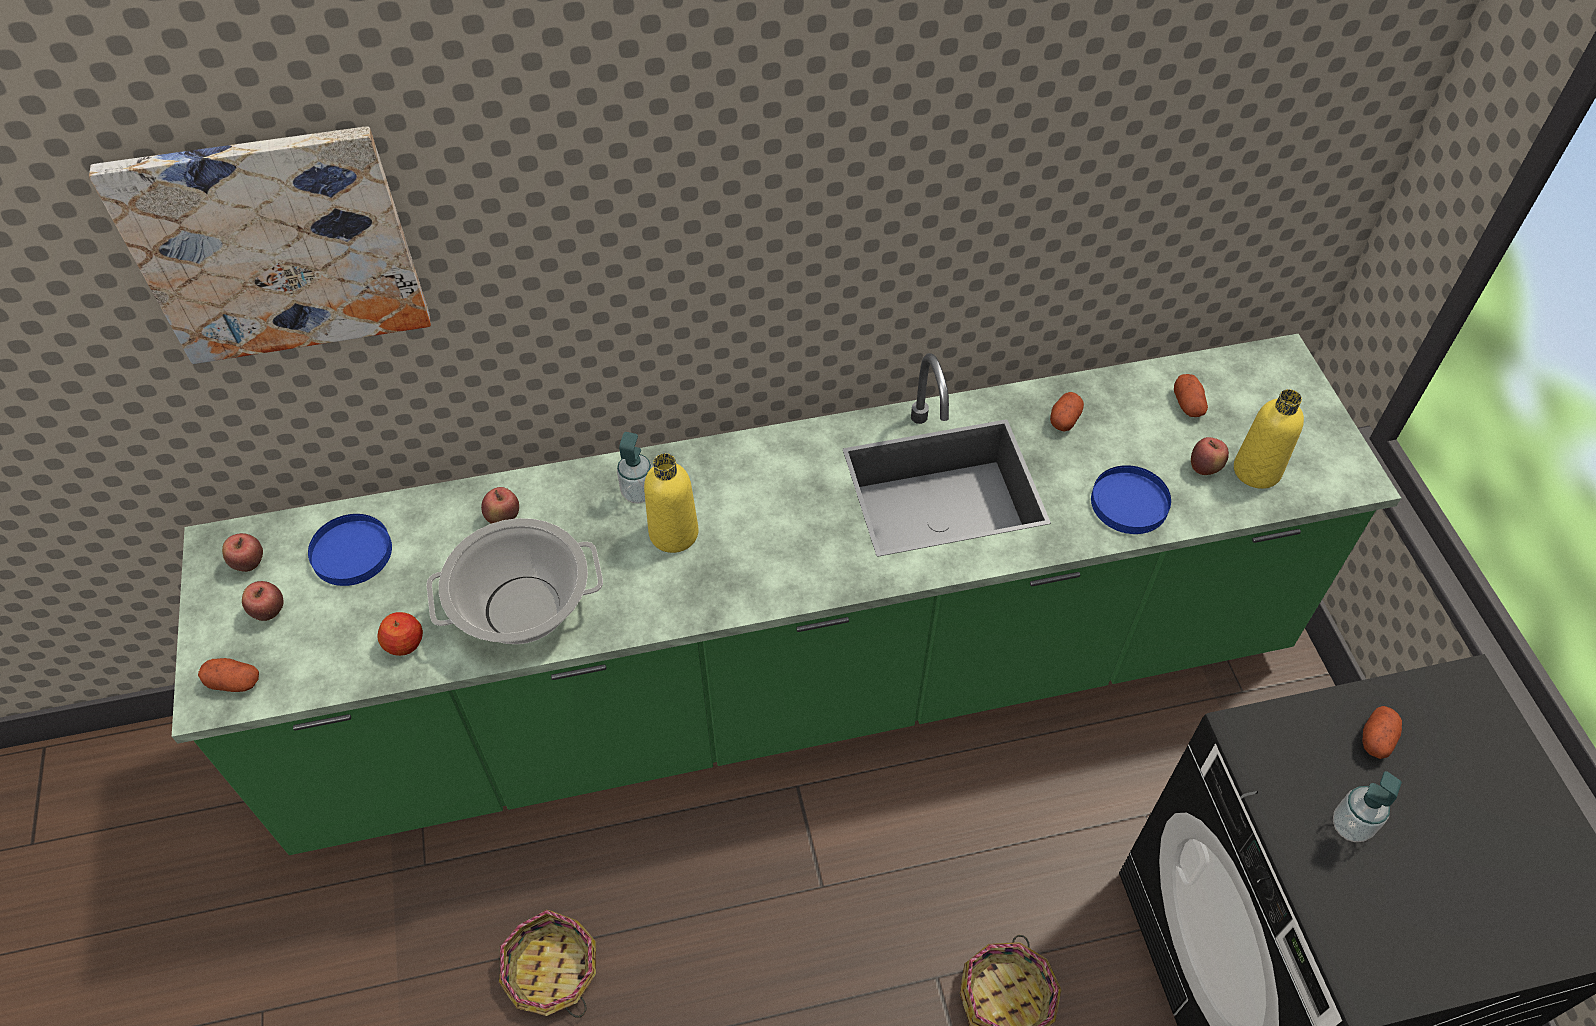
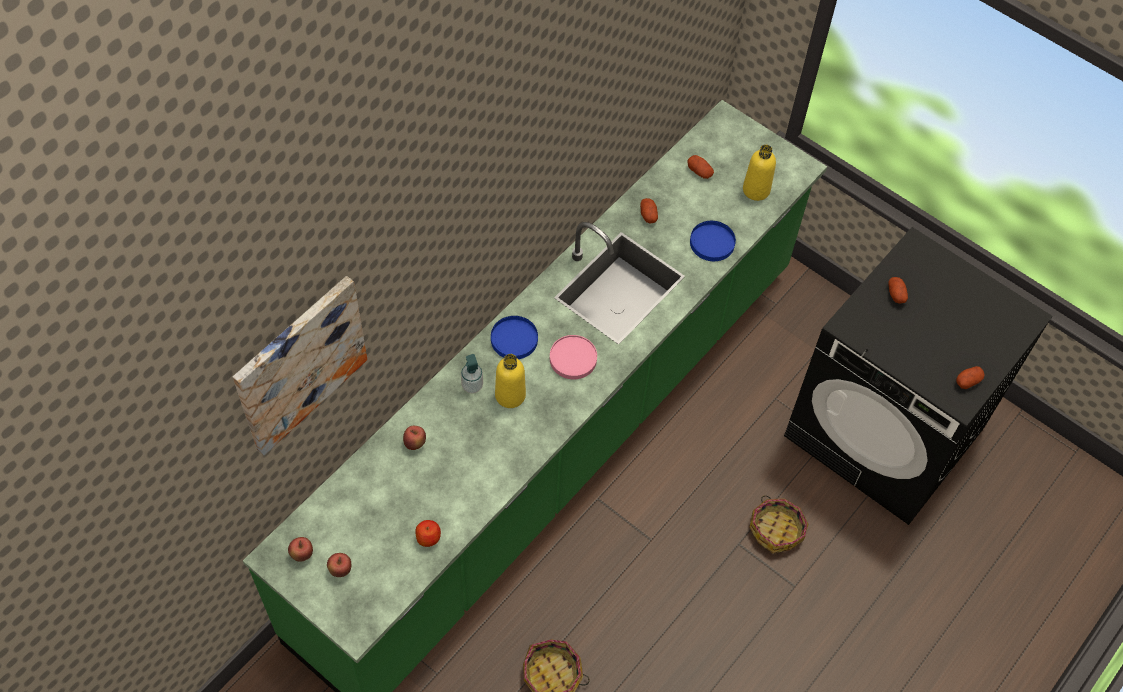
camera: 40 degrees left, 5 degrees up
(234, 682) = (360, 614): potato -> potato (968, 381)
(351, 553) = (352, 513): blue plate -> blue plate (514, 339)
(522, 609) = (471, 482): cooking pot -> none
(797, 538) = (573, 359): none -> pink plate
(1204, 468) = (732, 203): apple -> none
(1350, 826) = (911, 340): soap dispenser -> none

